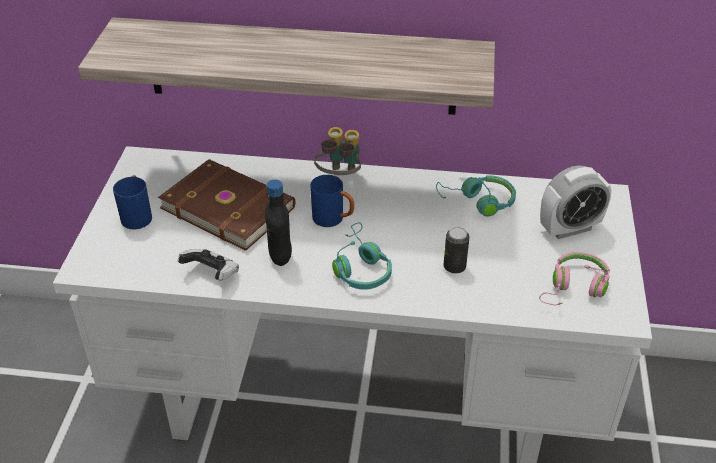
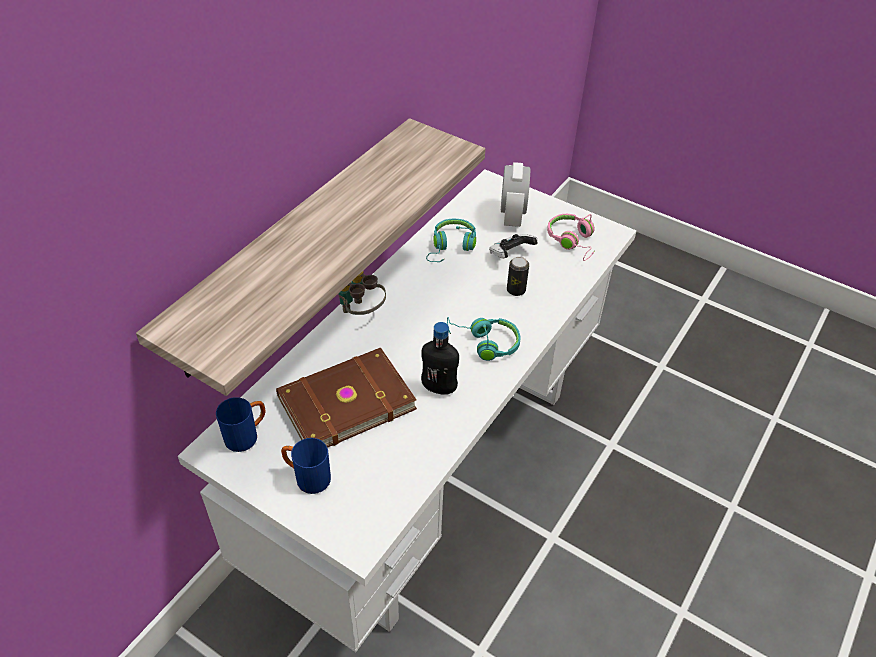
camera: 65 degrees left, 5 degrees up
(212, 274) = (433, 443): game controller -> game controller (510, 254)
(333, 219) = (414, 337): blue mug -> blue mug (247, 435)

